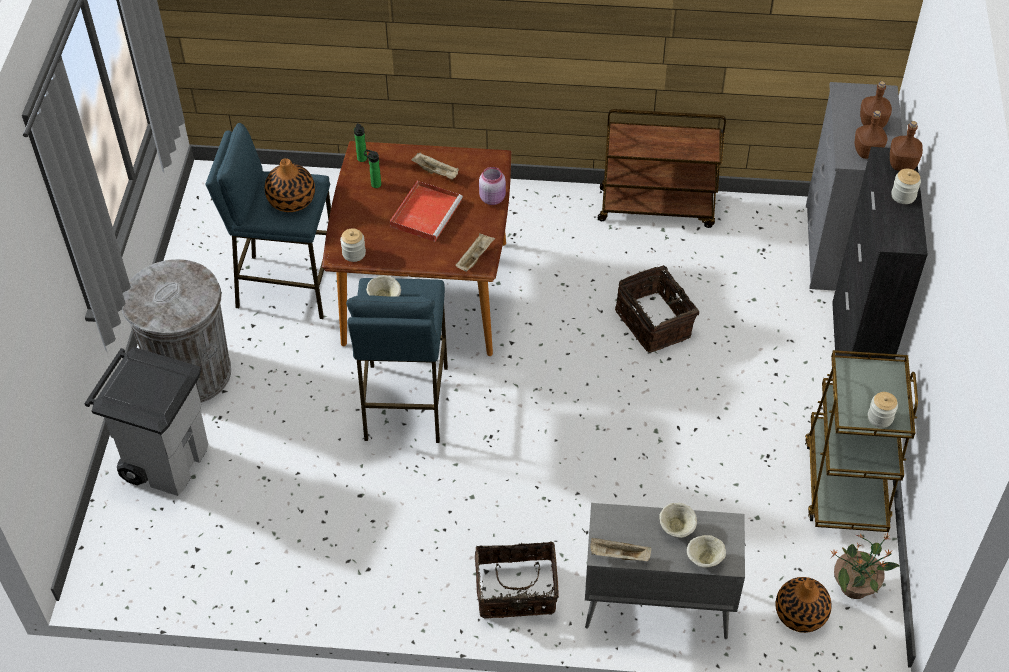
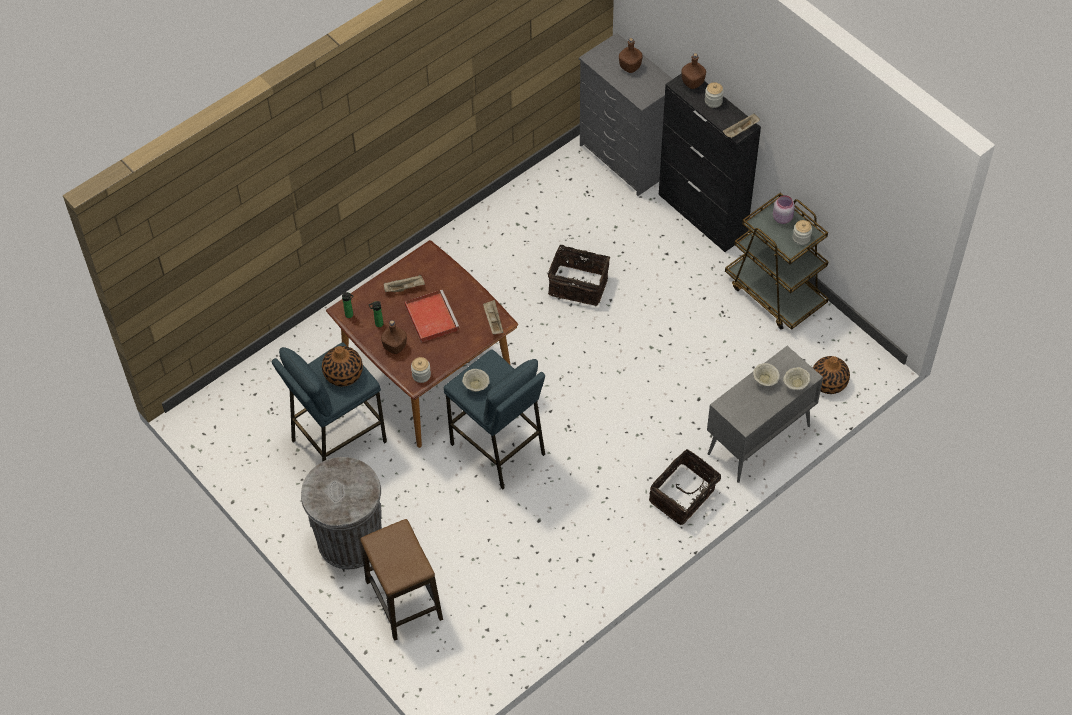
camera: 45 degrees left, 5 degrees up
(166, 460) = (403, 600): grey trash can -> stool
(493, 198) = (458, 277): pink jar -> pink jar (782, 217)
(618, 556) = (754, 419): beige tray -> beige tray (740, 131)
(657, 207) = (498, 212): brown cart -> none
(856, 586) = (838, 345): potted plant -> none
(867, 152) = (647, 88): brown bottle -> brown bottle (395, 347)

